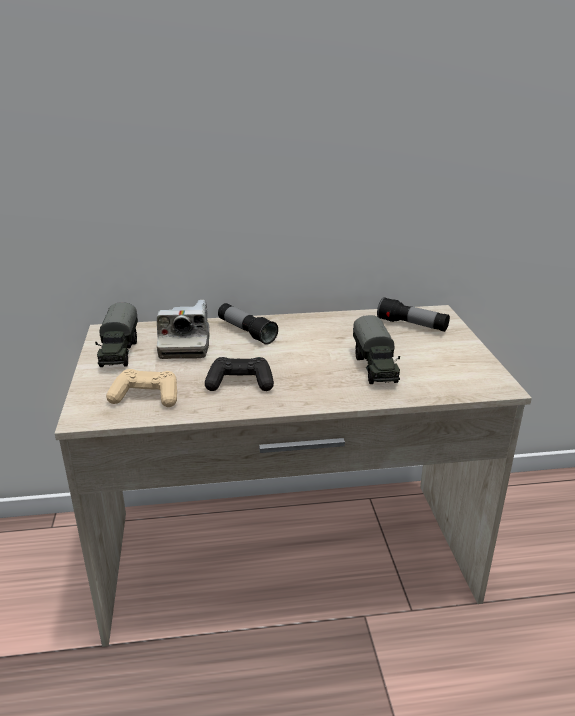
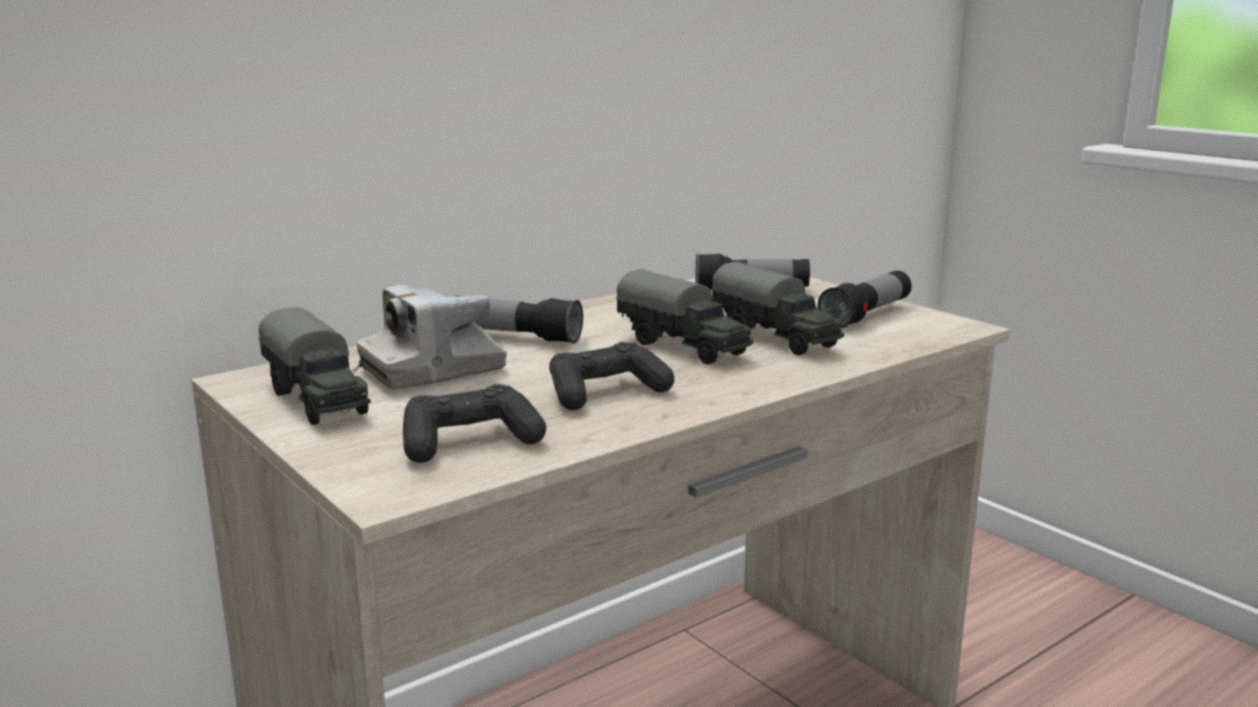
camera: 30 degrees left, 10 degrees down
(146, 397) = (470, 442): beige game controller -> black game controller
(185, 345) = (433, 369): camera -> camera turned 90 degrees clockwise
(318, 361) = (684, 347): none -> toy truck
(453, 363) = (866, 315): none -> flashlight

